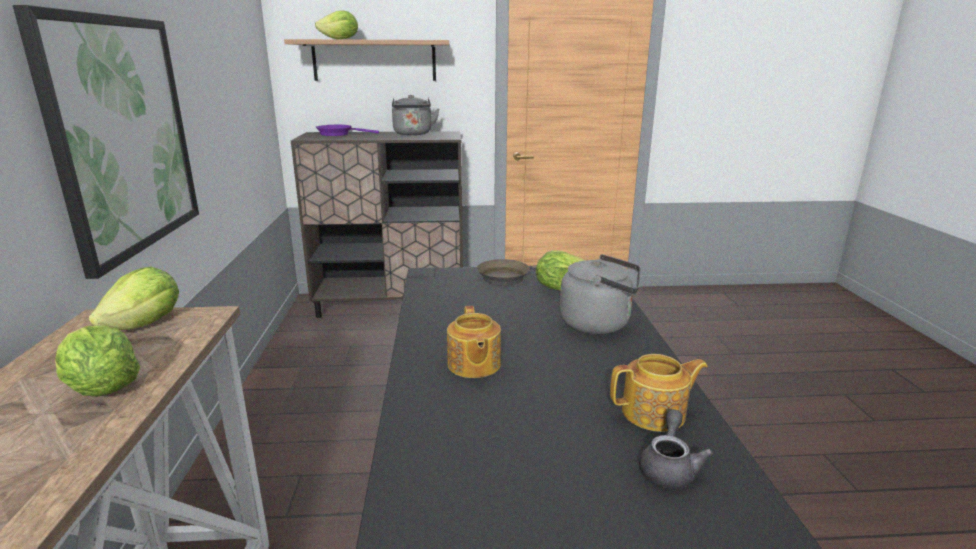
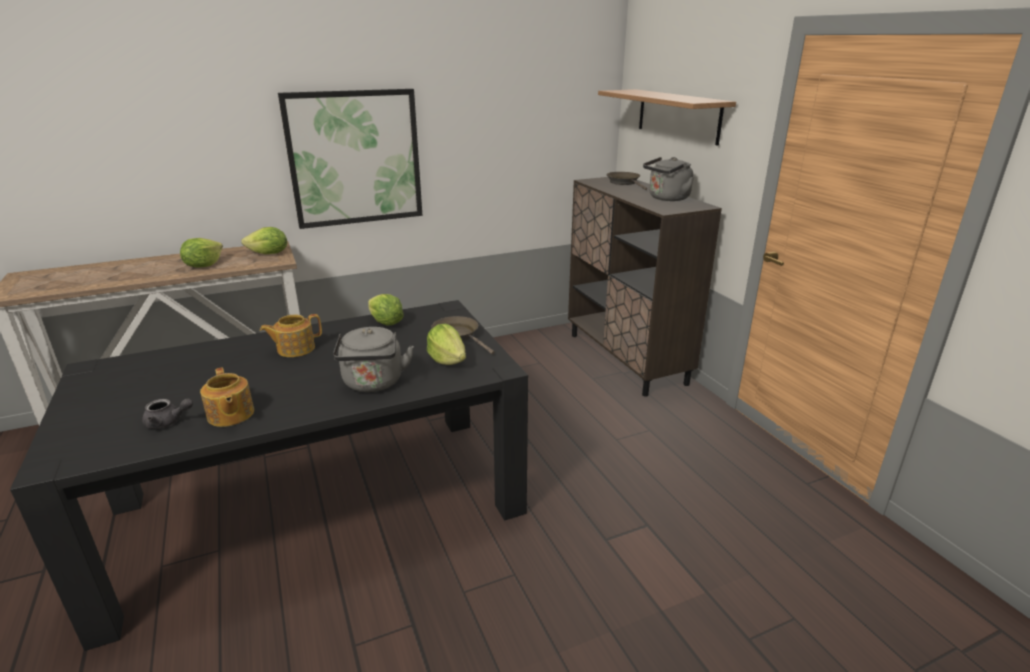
camera: 70 degrees right, 5 degrees up
(338, 134) = (624, 183): purple frying pan -> brown frying pan
(340, 39) = (635, 93): lettuce -> lettuce (386, 323)

